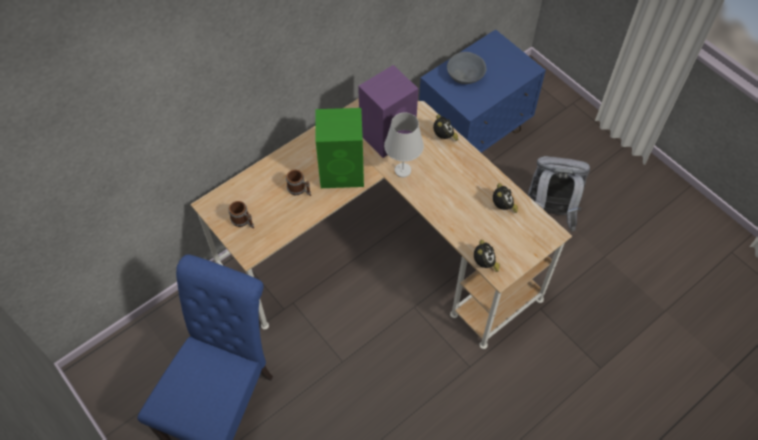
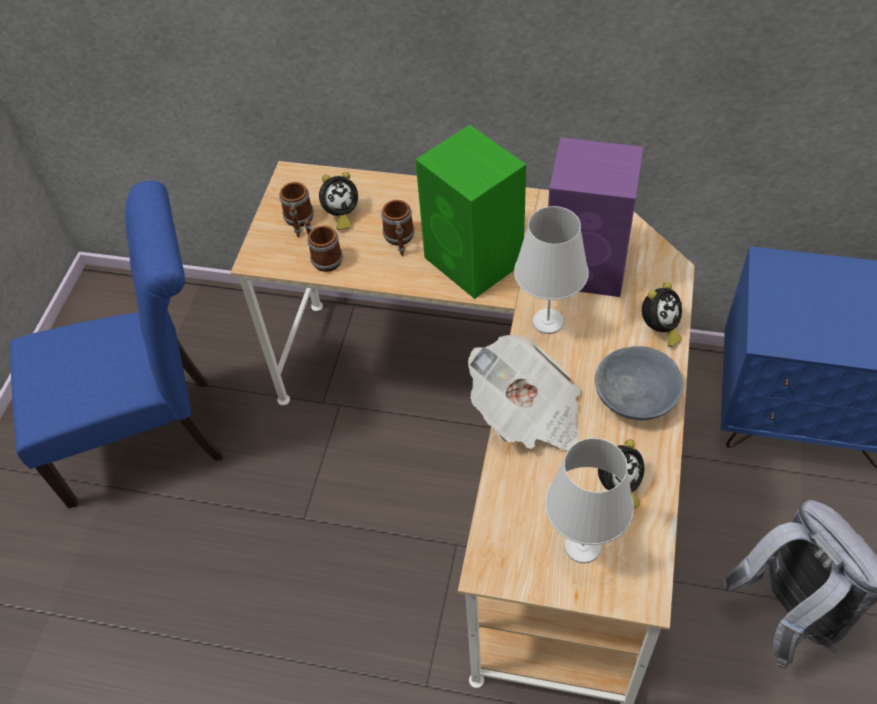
camera: 55 degrees right, 5 degrees down
(278, 226) = (323, 257): none -> mug
(441, 211) = (527, 413): none -> newspaper
(466, 75) = (821, 292): grey bowl -> grey bowl (636, 397)
(484, 264) = (489, 533): alarm clock -> alarm clock (340, 215)
(517, 237) = (583, 546): none -> white table lamp

